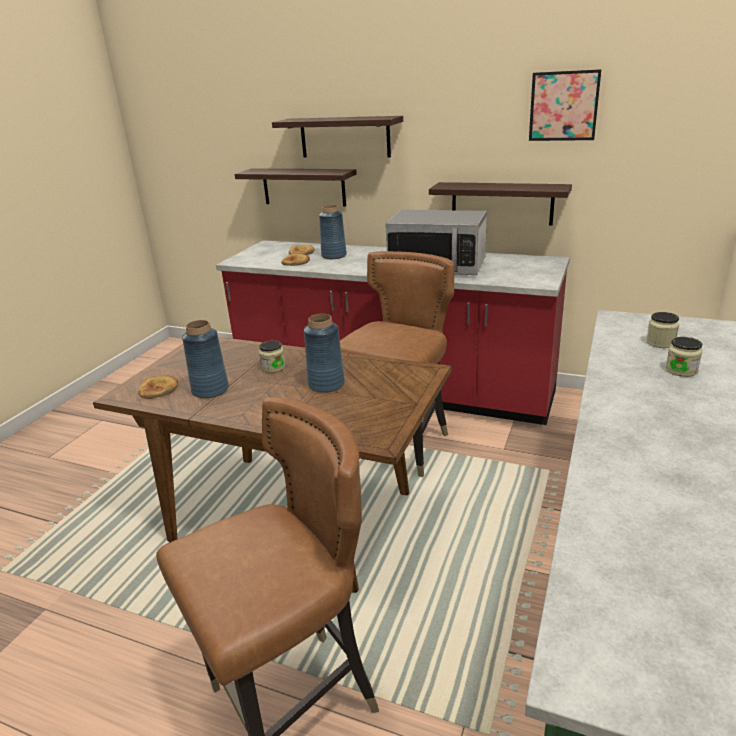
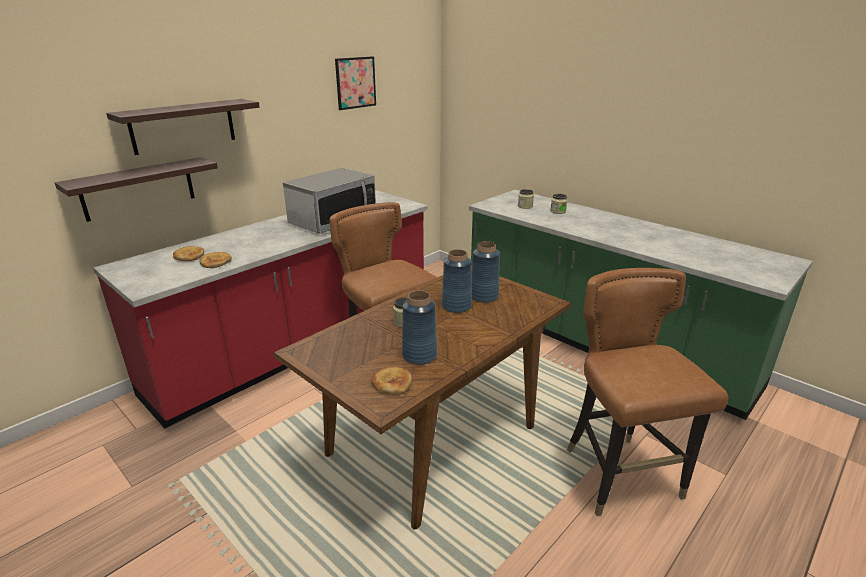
camera: 70 degrees left, 0 degrees up
(334, 256) = (230, 245): blue vase -> blue vase (484, 296)
(501, 203) = (327, 162): shelf -> none

